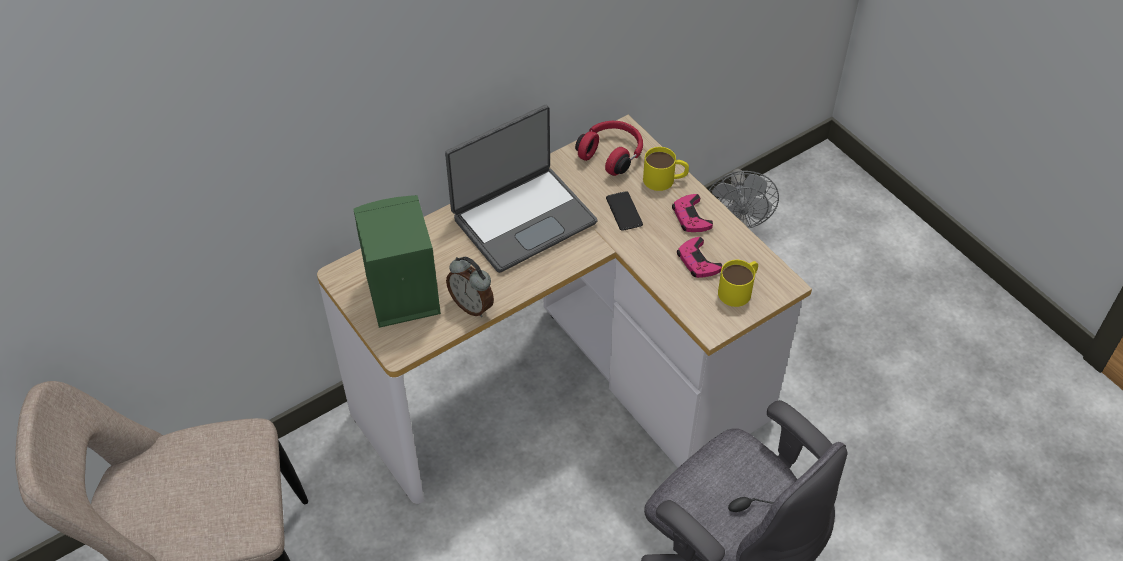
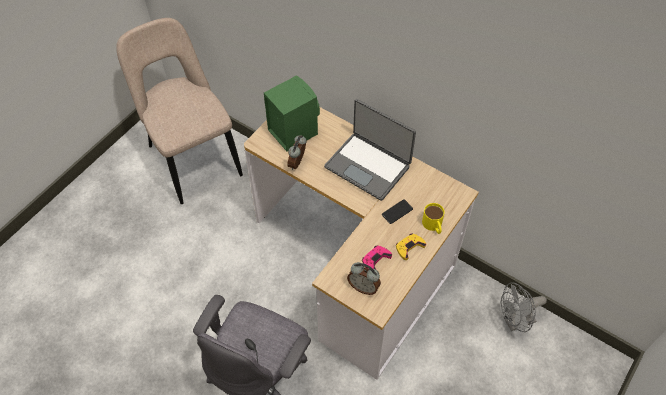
camera: 70 degrees right, 5 degrees up
(612, 154) = (440, 193): red headphones -> none
(691, 217) = (409, 247): pink game controller -> yellow game controller
(739, 289) = (363, 287): yellow mug -> alarm clock

